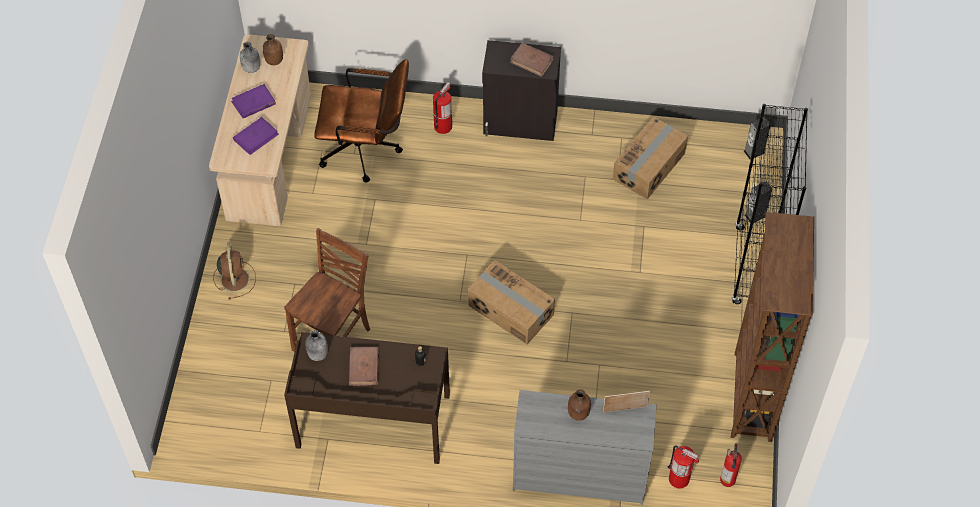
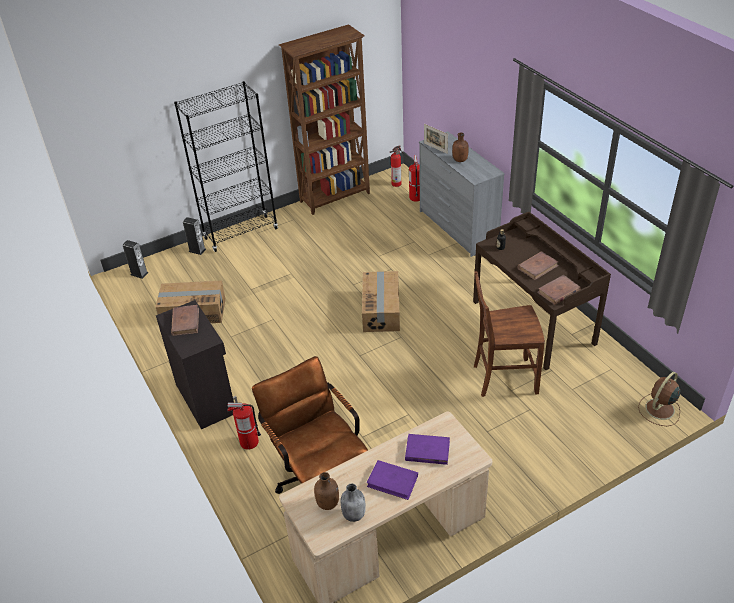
camera: 125 degrees left, 15 degrees down
(235, 278) = (525, 472): brown fan -> brown fan (659, 409)
(317, 355) = (558, 292): grey bottle -> brown book

